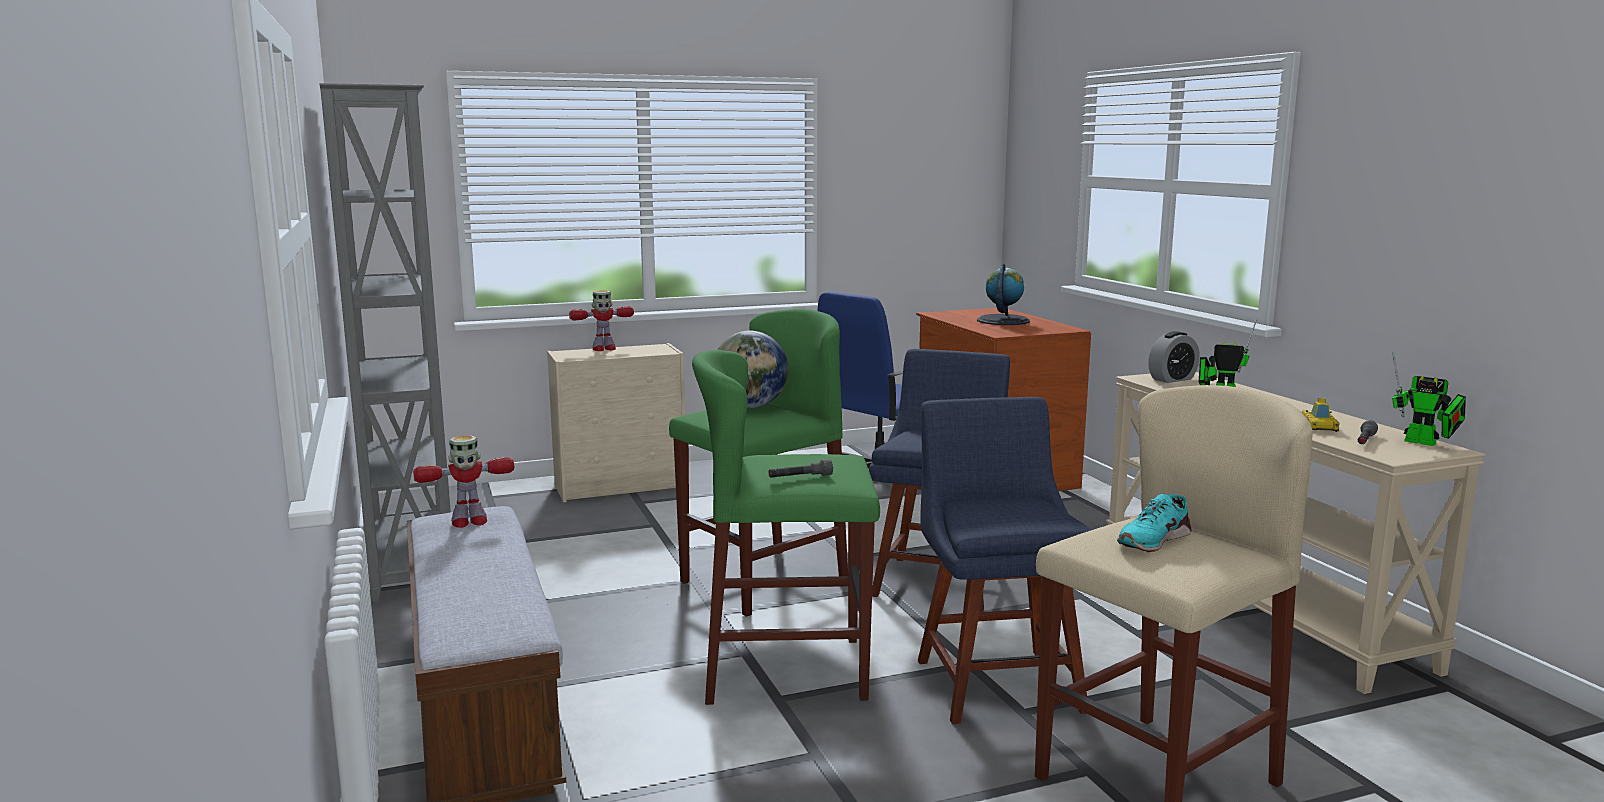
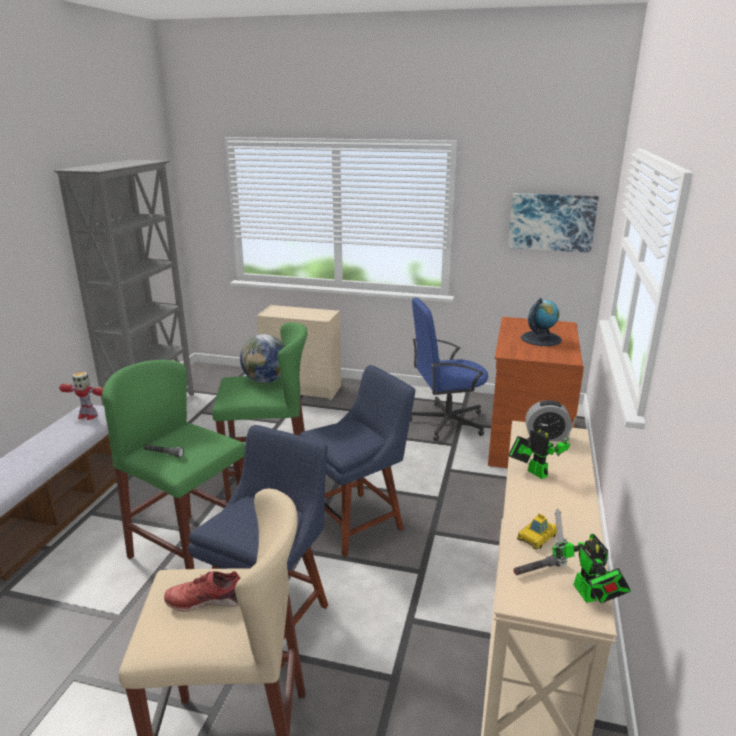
camera: 35 degrees right, 10 degrees up
(603, 349) = (298, 309): toy robot -> none
(939, 185) = (551, 222): none -> picture
(1153, 539) = (207, 599): turquoise shoe -> red shoe

